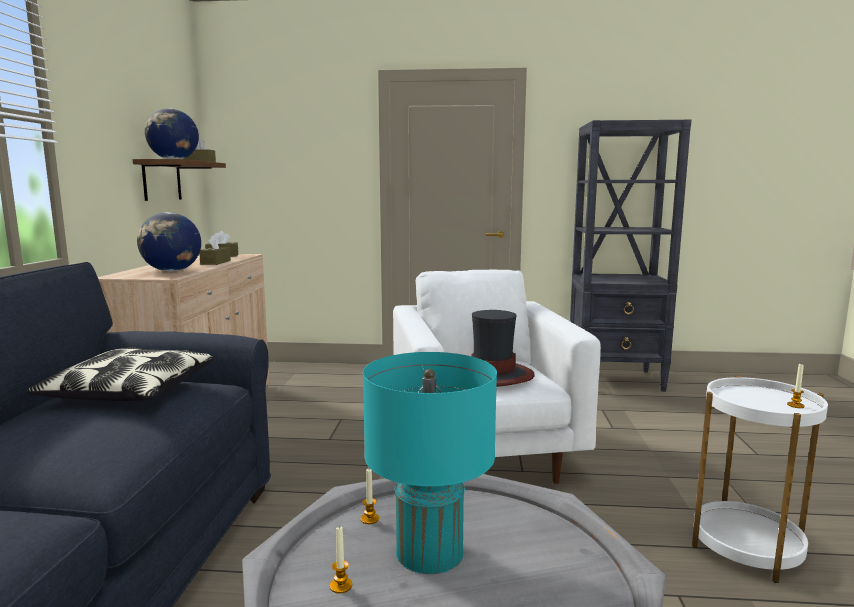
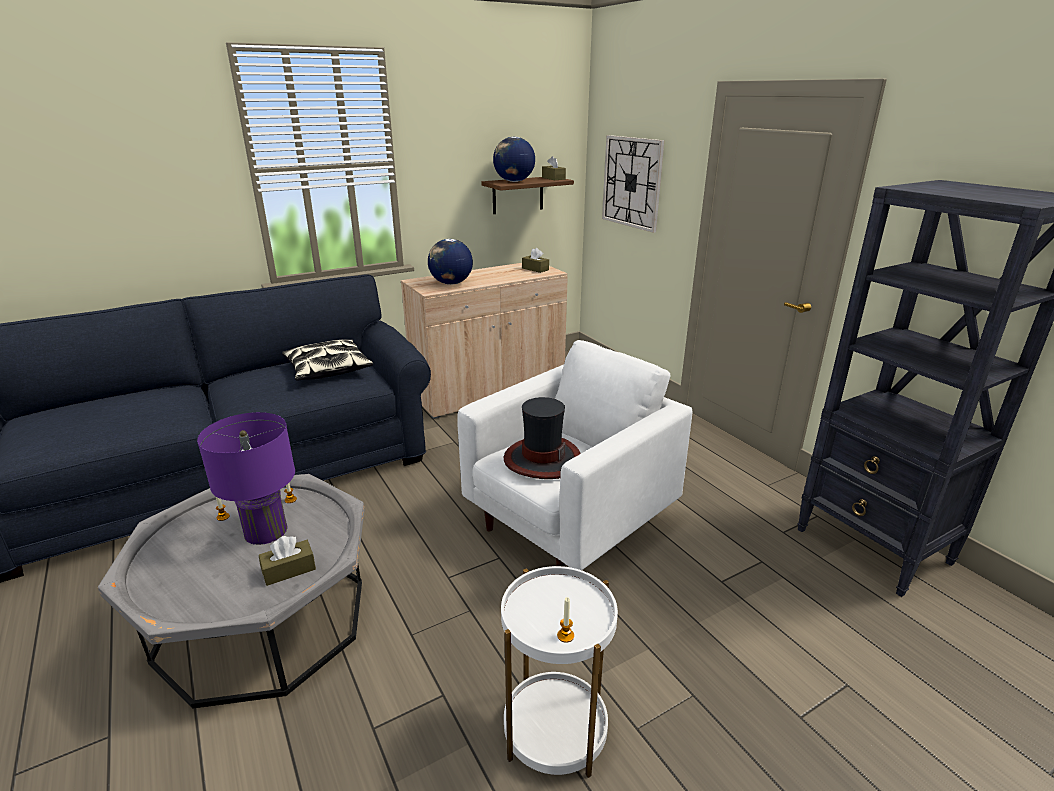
camera: 55 degrees right, 15 degrees up
(215, 262) = (502, 278): brown tissue box -> brown tissue box (289, 570)
(282, 165) = (632, 182): none -> wall clock
(429, 552) = (266, 531): turquoise table lamp -> purple table lamp

